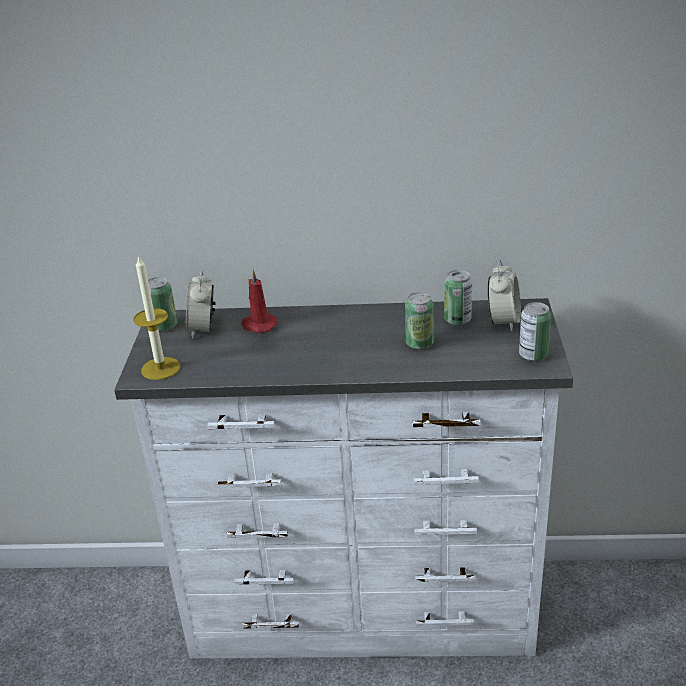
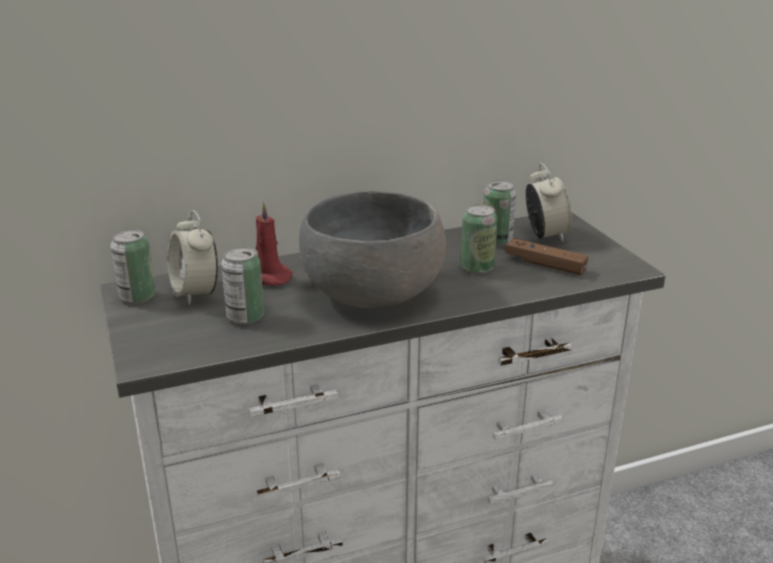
camera: 25 degrees left, 5 degrees down
(161, 368) = (169, 346): candle -> none
(324, 351) = (373, 293): none -> grey bowl
(477, 350) = (545, 265): none -> brown game controller
(533, 355) = (606, 261): can -> can (245, 317)

